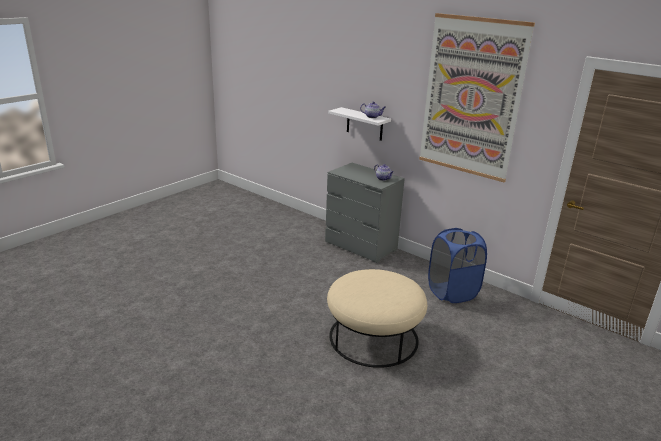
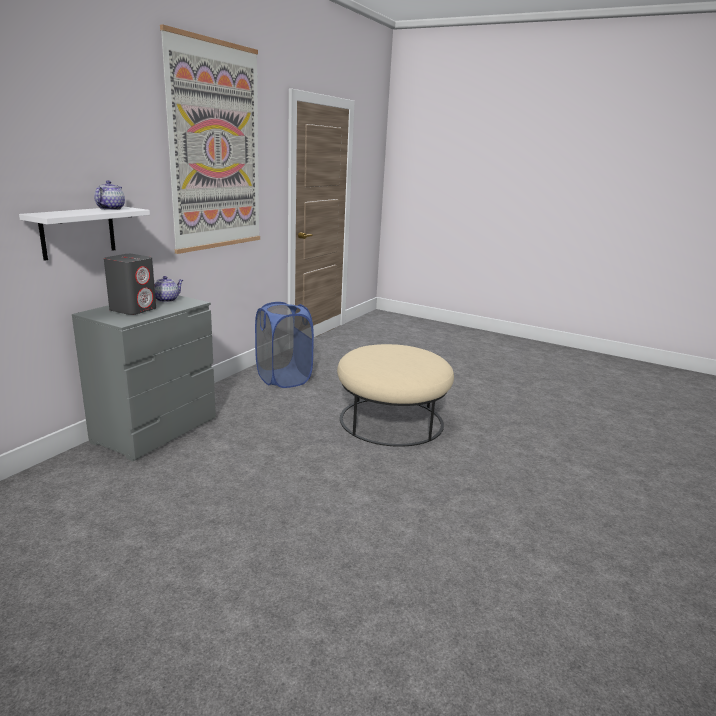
camera: 100 degrees left, 5 degrees down
(360, 172) = (133, 309): none -> grey speaker

